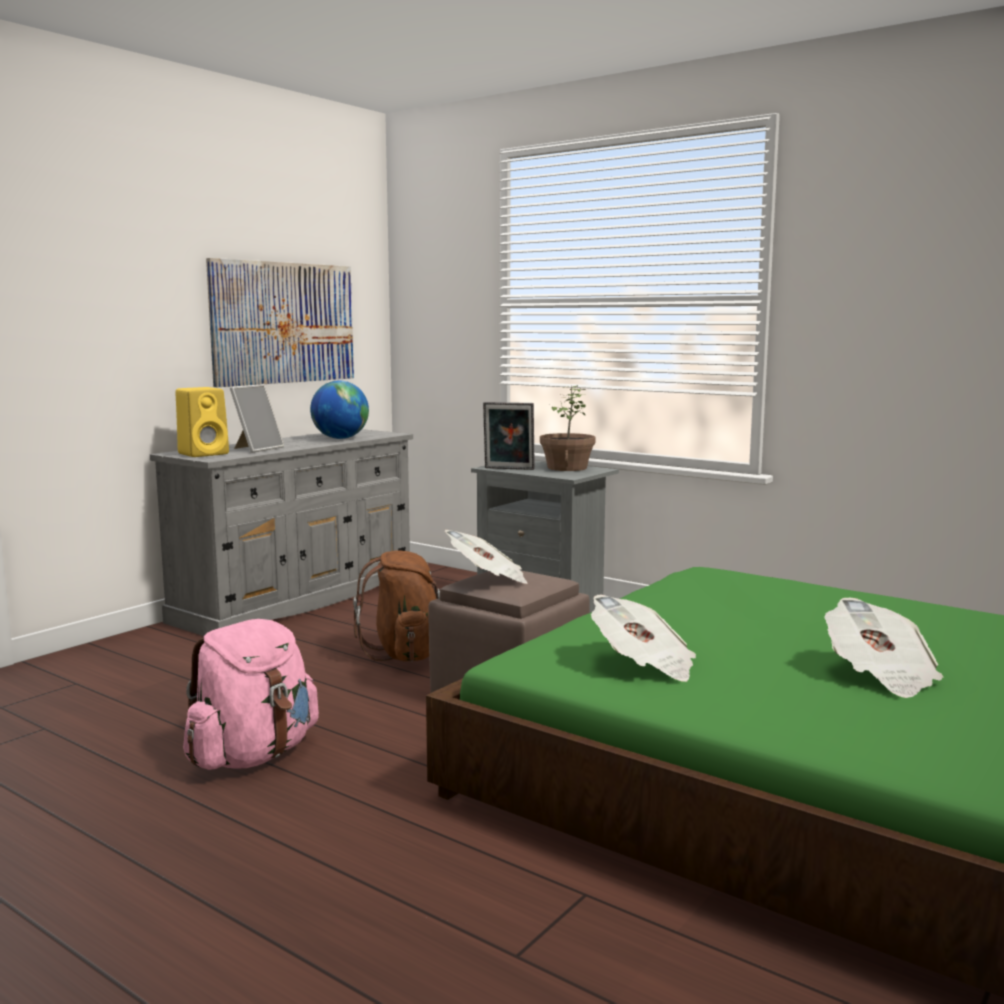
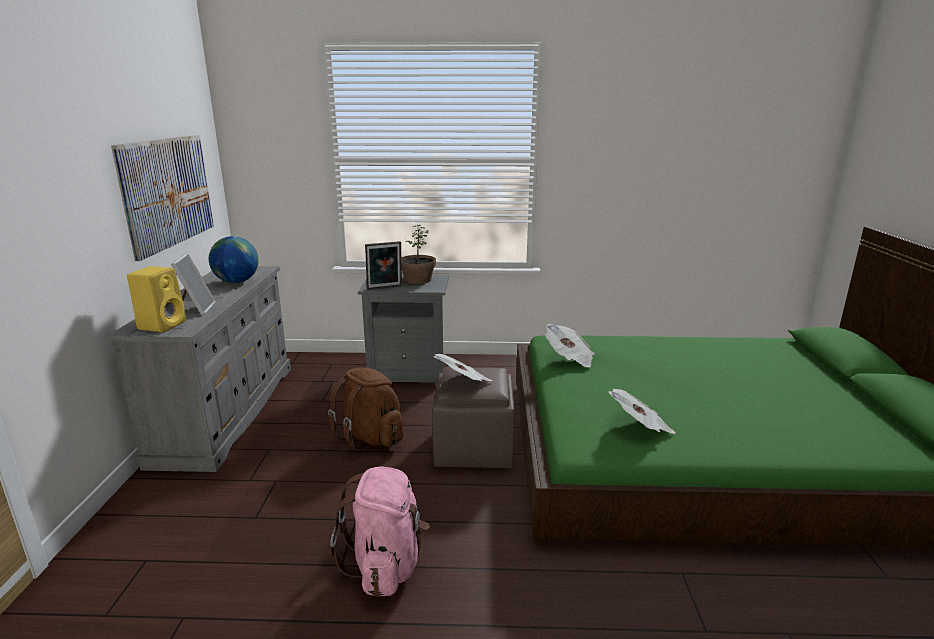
camera: 35 degrees left, 10 degrees up
(880, 676) = (732, 397): newspaper -> newspaper (569, 358)

